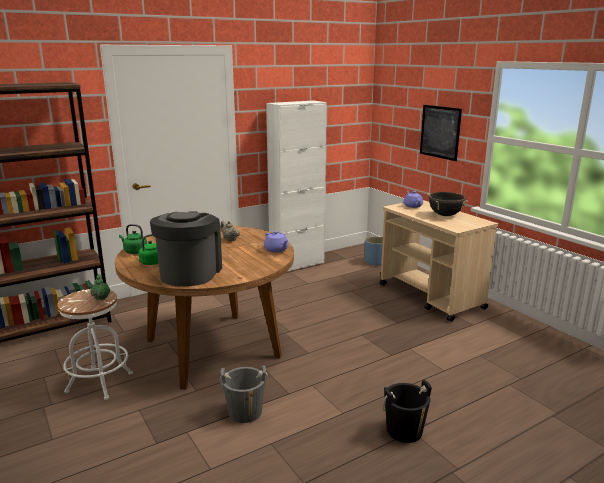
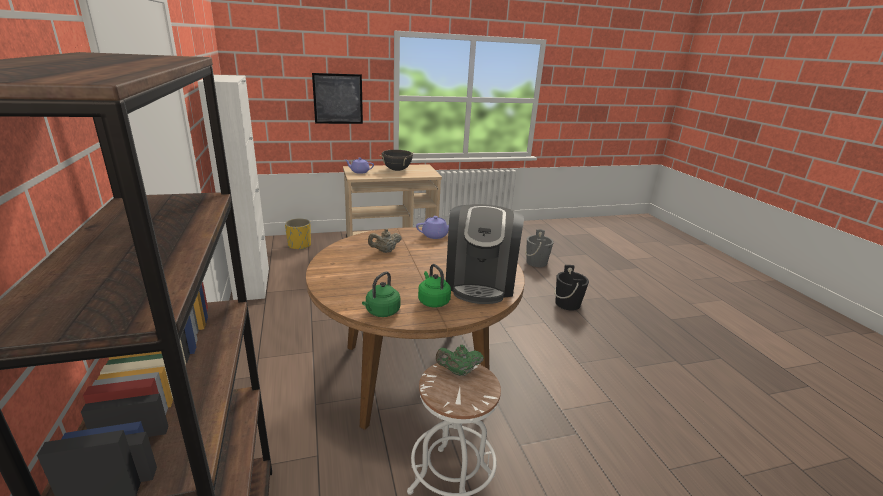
camera: 75 degrees left, 5 degrees up
(190, 273) = (480, 282): coffee machine -> coffee machine turned 105 degrees counterclockwise
(245, 412) = (536, 369): grey bucket -> grey bucket (536, 262)
(375, 262) = (299, 245): blue planter -> yellow planter

